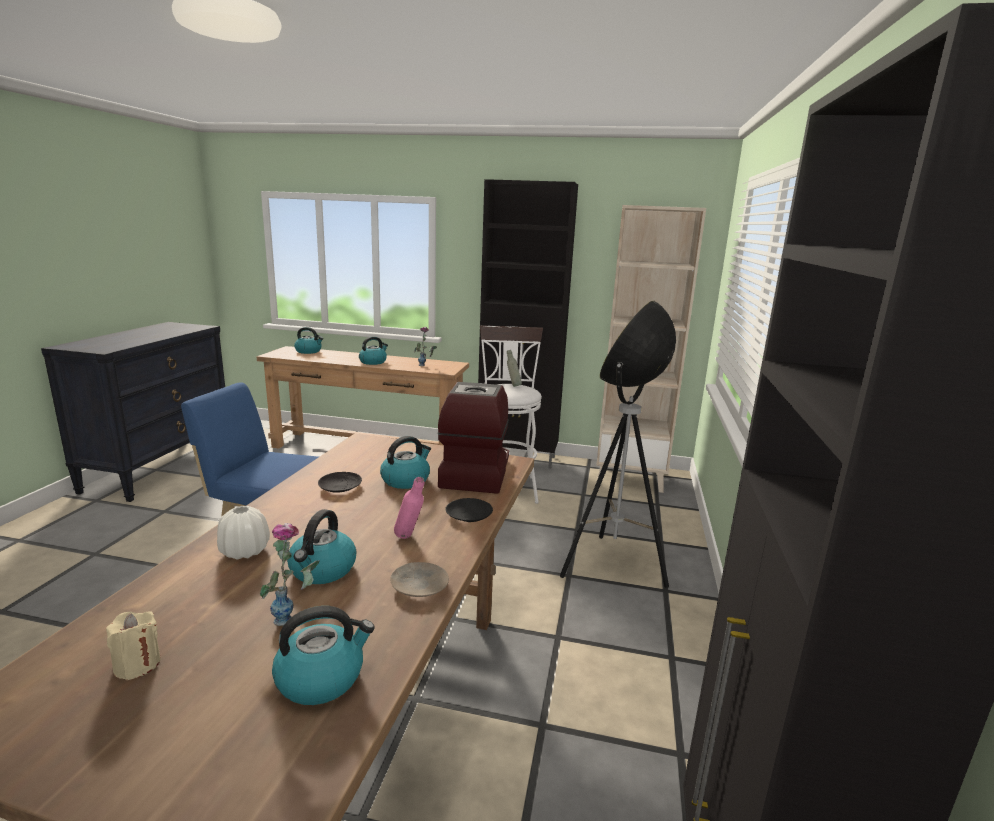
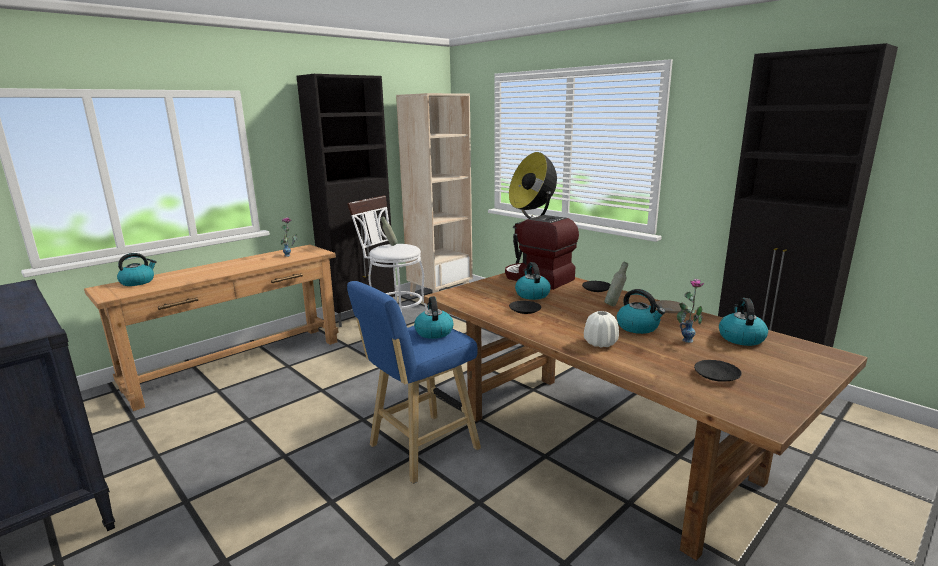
camera: 55 degrees left, 0 degrees up
(137, 664) = (717, 376): beige candle -> black plate
(373, 362) = (240, 267): kettle -> kettle (433, 332)
(409, 538) = (614, 305): pink bottle -> grey bottle

